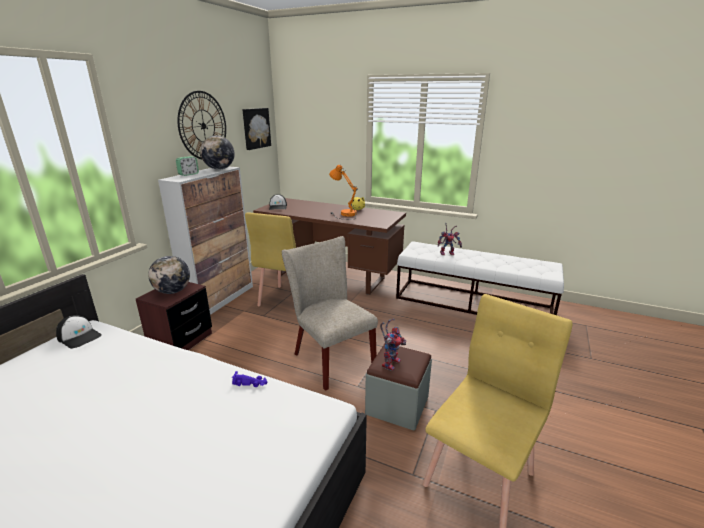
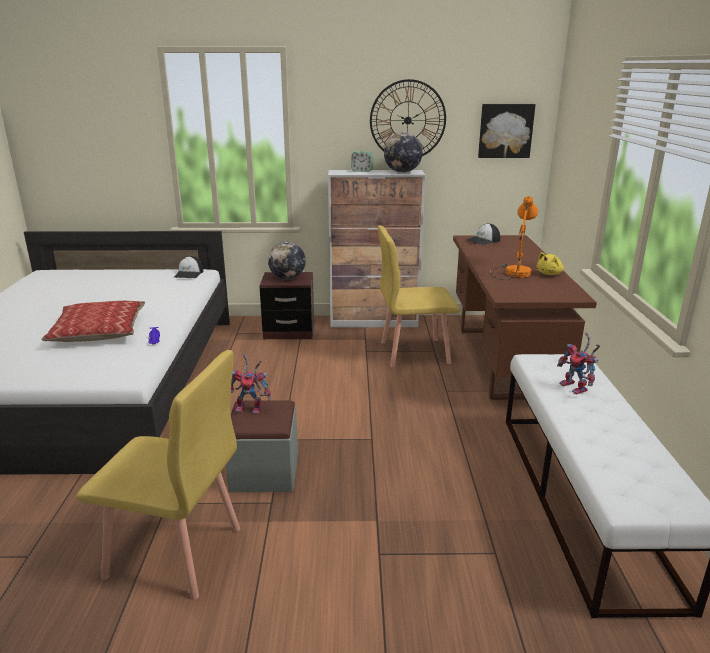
camera: 65 degrees right, 0 degrees up
(175, 425) = (99, 331): none -> pillow
(330, 357) = (321, 409): beige chair -> none

